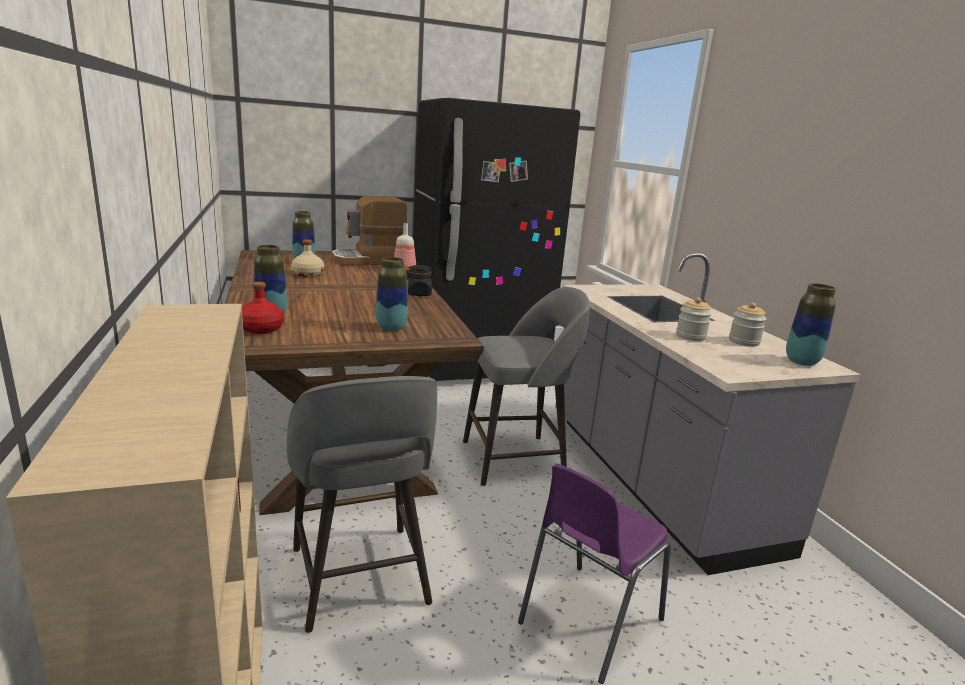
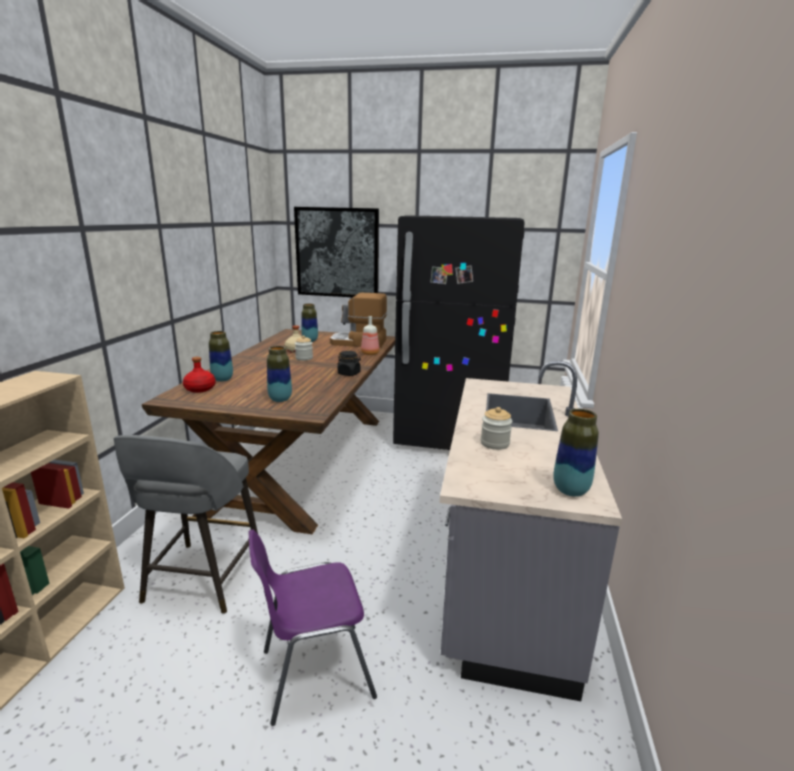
camera: 30 degrees right, 0 degrees up
(314, 144) = (337, 253): none -> picture
(516, 459) = (399, 523): grey stool -> none
(744, 342) = (544, 458): jar -> jar (304, 358)

